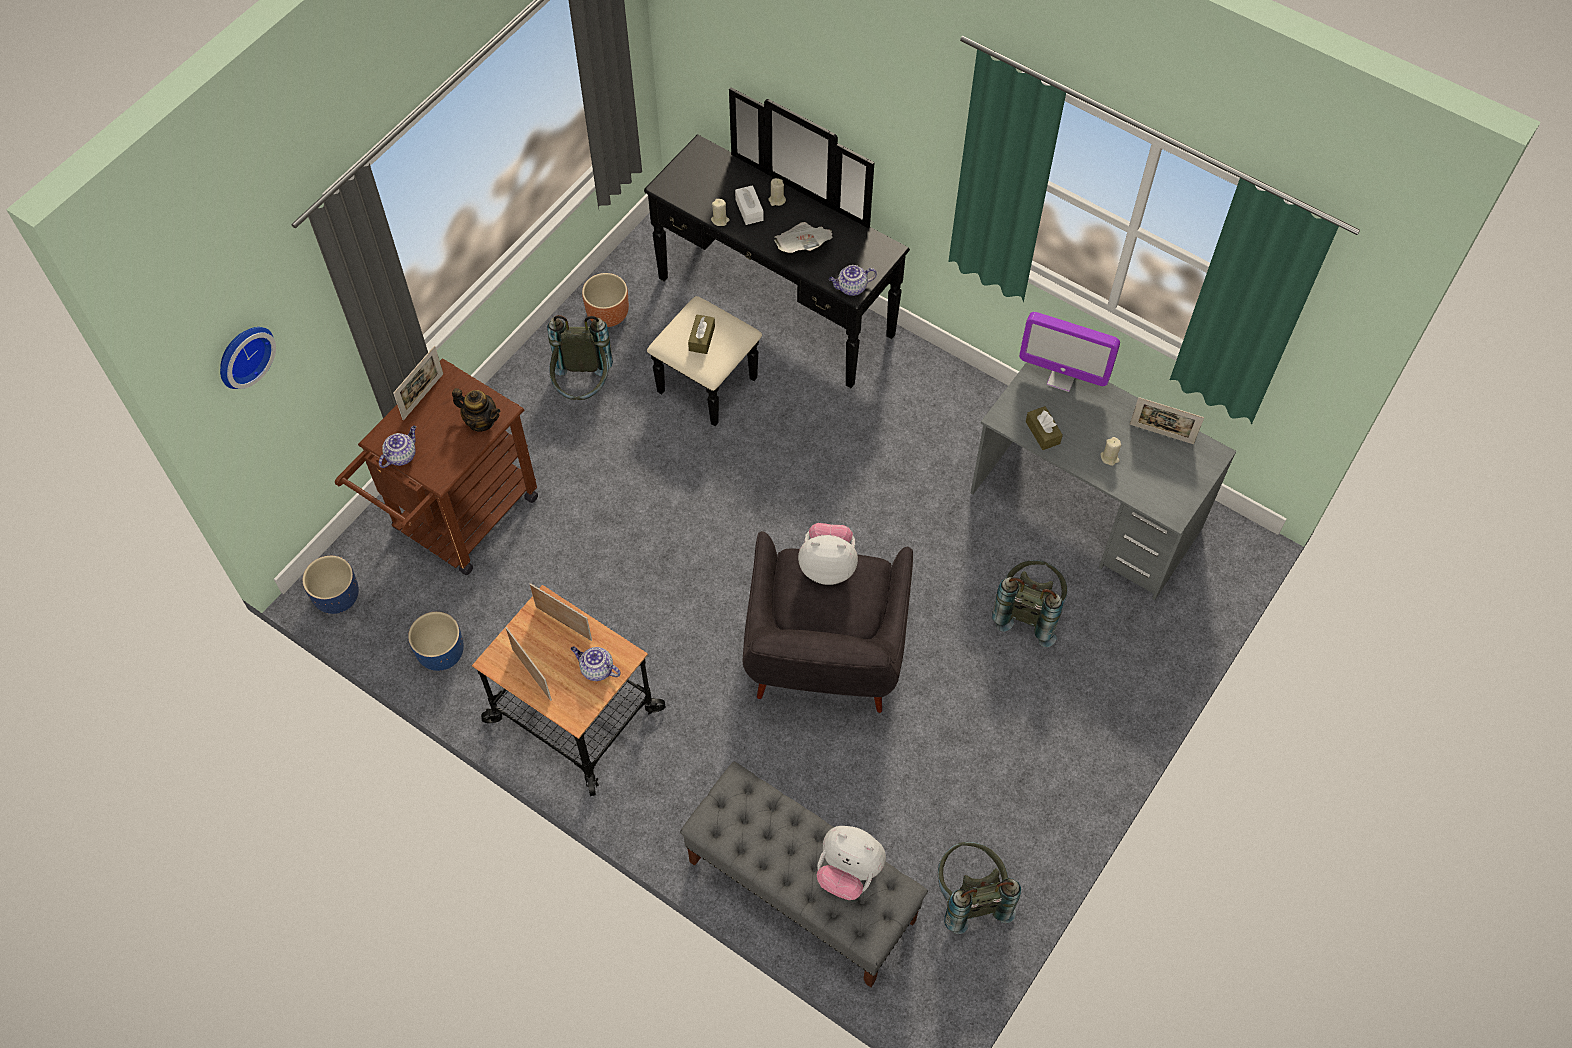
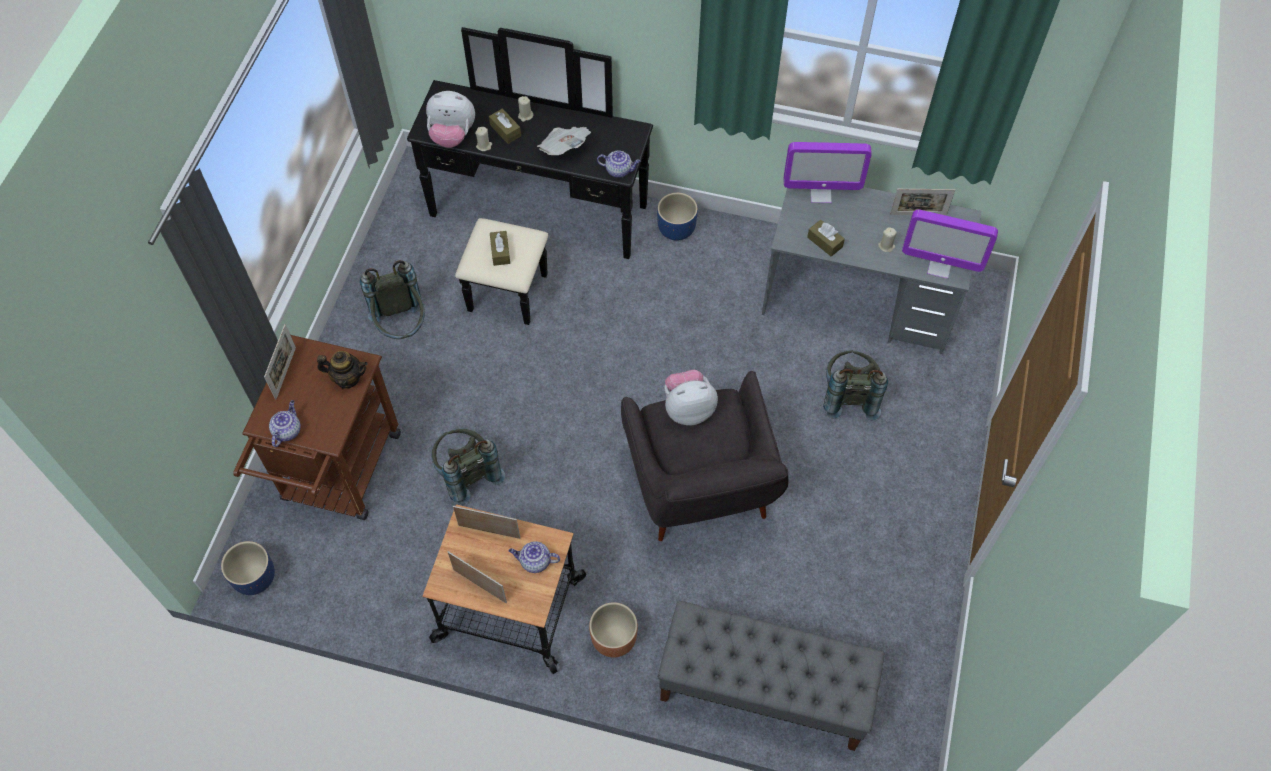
camera: 20 degrees left, 0 degrees up
(242, 354) = (128, 381): wall clock -> none
(442, 653) = (370, 595): blue planter -> blue planter (677, 229)
(607, 314) = (398, 259): brown planter -> brown planter (613, 639)
(749, 210) = (505, 130): white tissue box -> brown tissue box
(848, 871) = (814, 660): plush toy -> plush toy (452, 135)
(851, 288) = (619, 170): teapot -> teapot turned 135 degrees counterclockwise
(969, 896) = (901, 645): grey backpack -> grey backpack (466, 474)
(1159, 499) = (939, 267): none -> monitor

